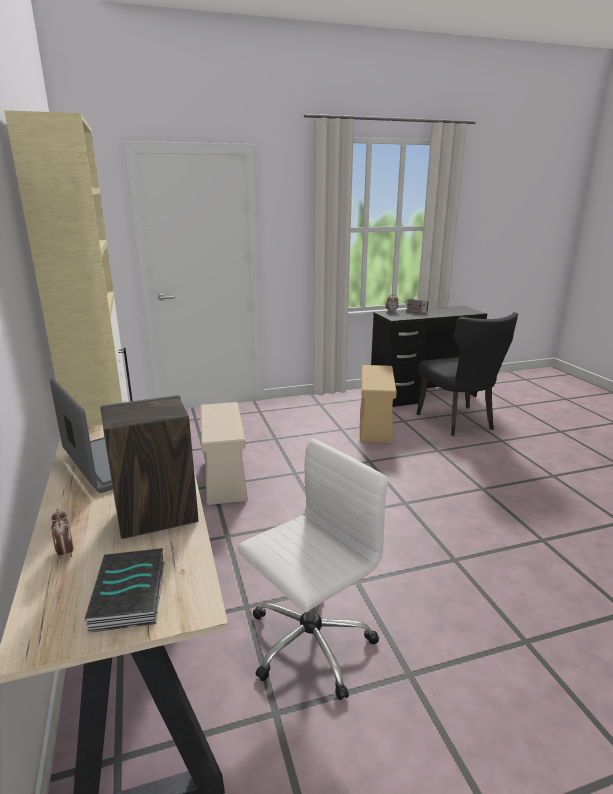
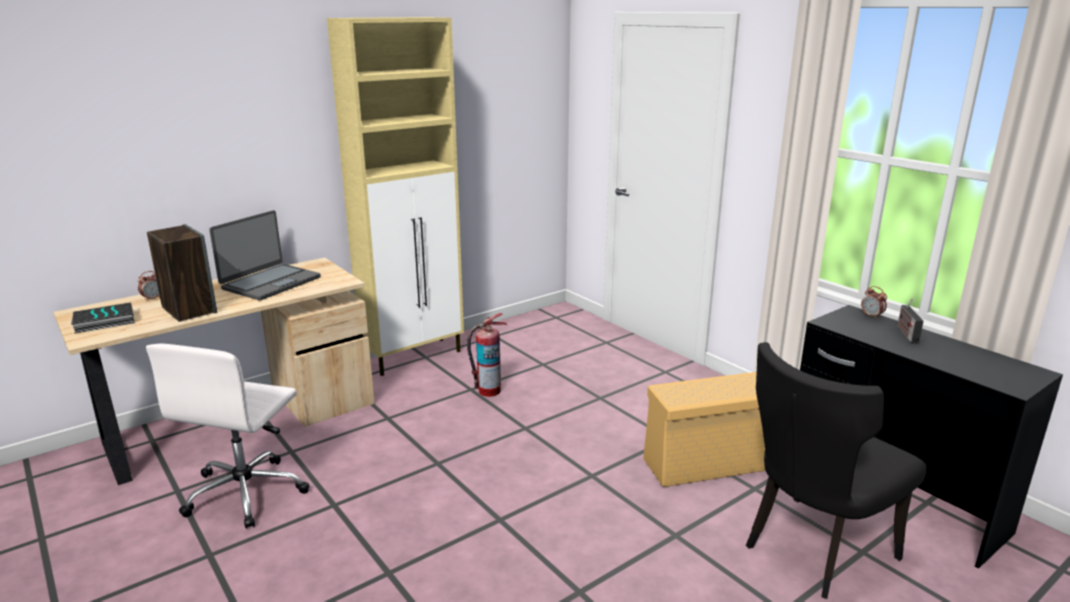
camera: 70 degrees right, 0 degrees up
(224, 478) = (488, 391): beige storage box -> fire extinguisher
(308, 644) = (247, 492): white office chair -> white office chair turned 75 degrees clockwise

